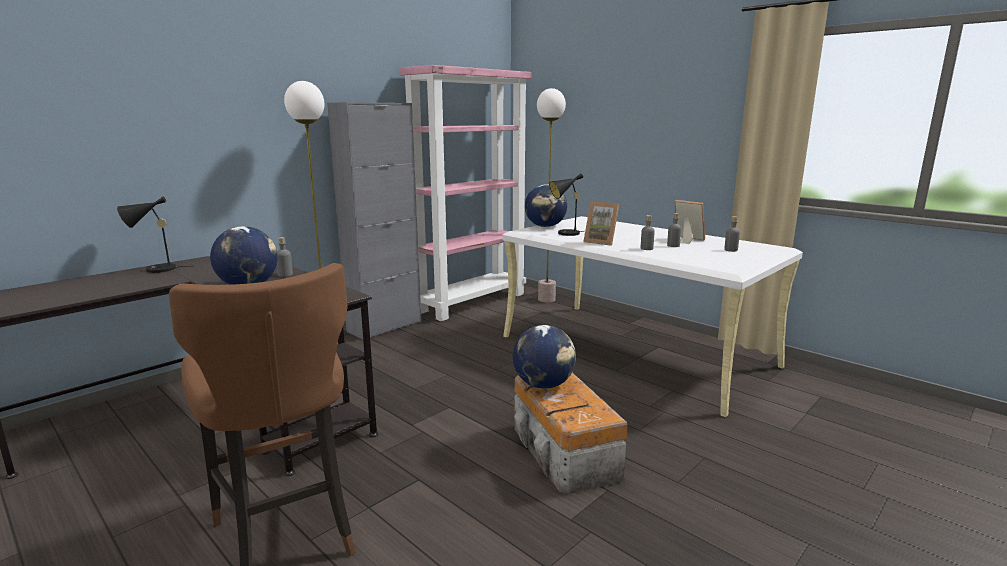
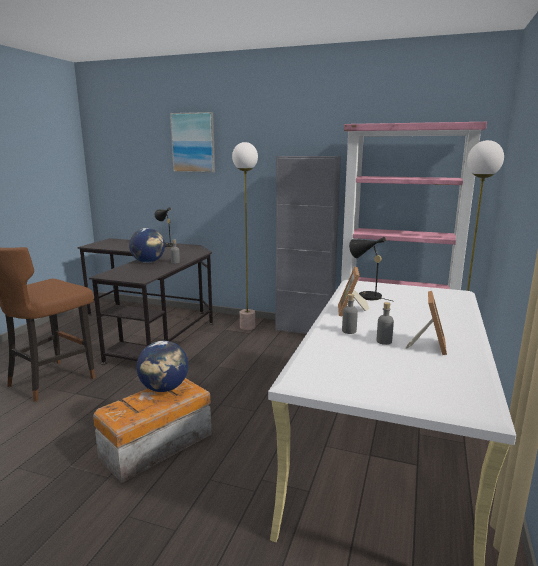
camera: 65 degrees right, 0 degrees up
(166, 78) = (193, 142): none -> picture
(545, 226) = (385, 286): globe -> none
(730, 250) = (409, 373): grey bottle -> none

